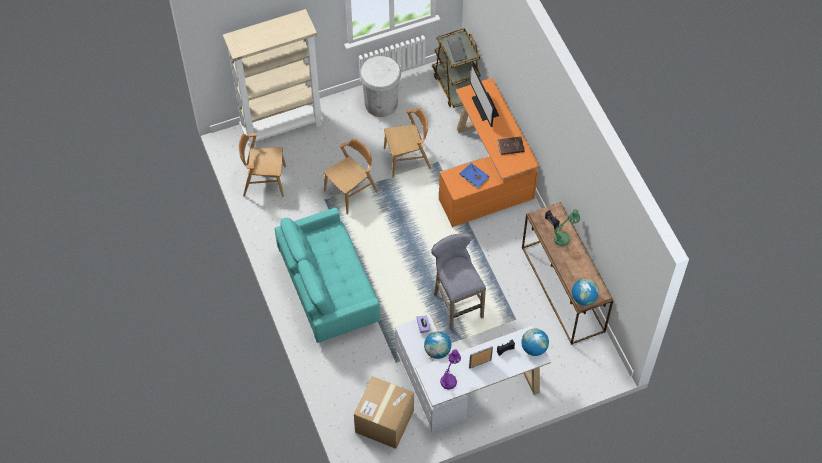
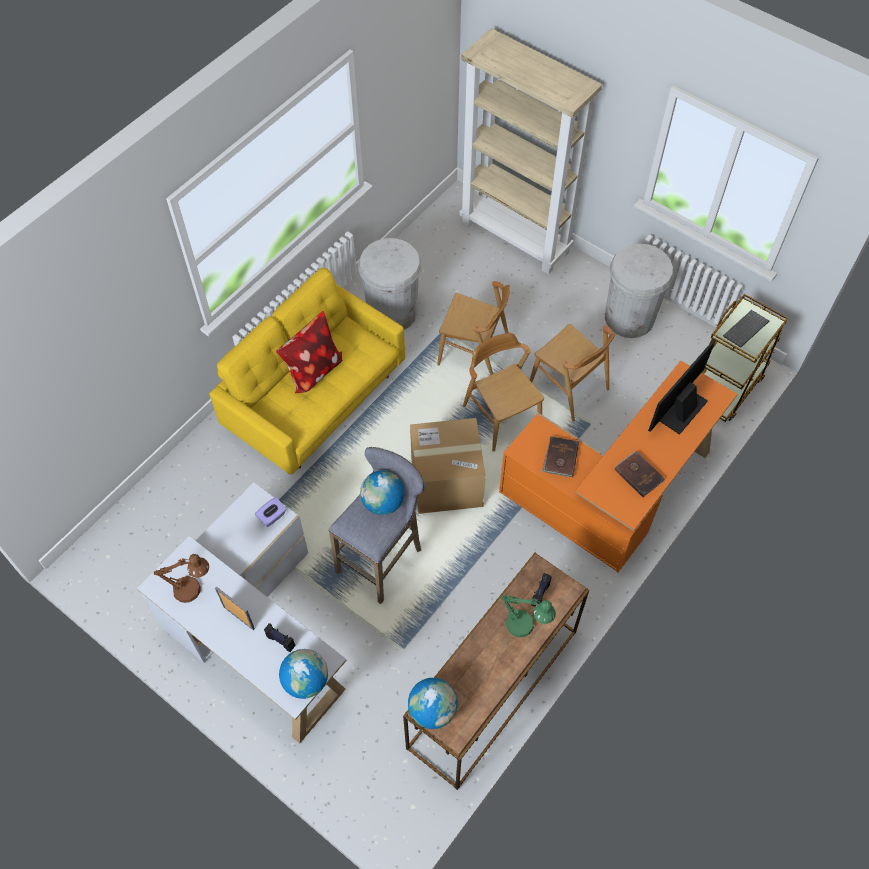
camera: 60 degrees right, 0 degrees up
(264, 181) = (426, 259): brown chair -> brown chair (502, 416)
(292, 218) = (392, 312): none -> white trash can
(328, 288) = (316, 399): turquoise sofa -> yellow sofa
(329, 269) = (313, 370): none -> pillow
(384, 421) = (153, 562): cardboard box -> cardboard box (446, 482)
(437, 351) = (242, 554): globe -> globe (383, 503)
(450, 378) = (193, 589): purple table lamp -> brown table lamp
(474, 176) = (560, 458): blue book -> brown book

